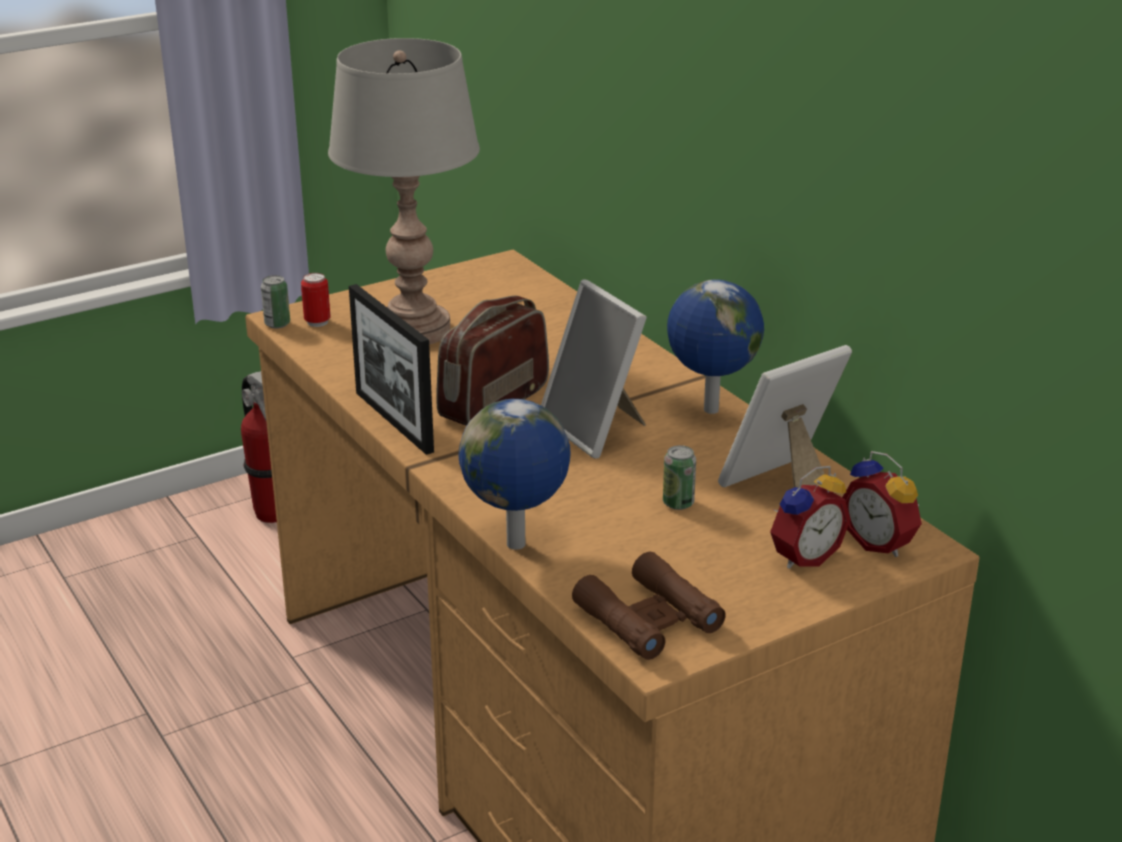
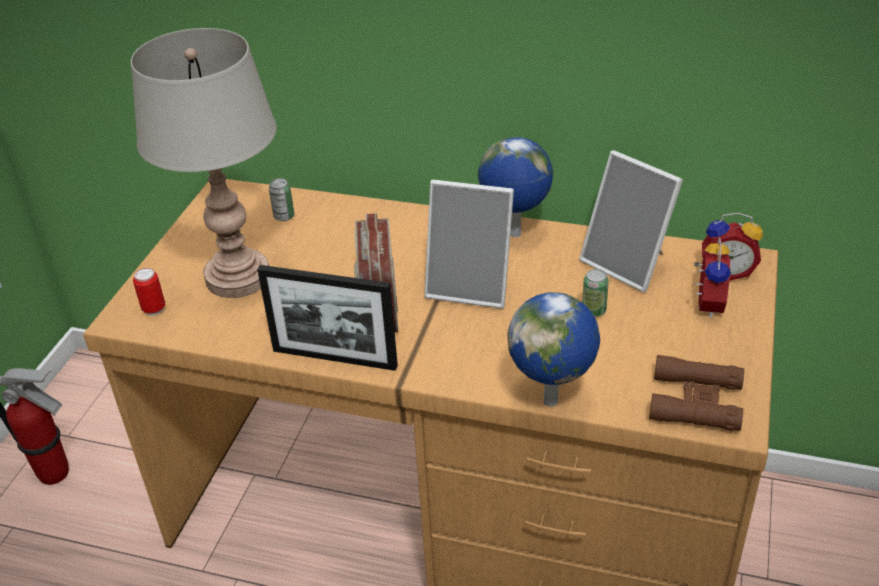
camera: 40 degrees left, 10 degrees up
(277, 324) = (123, 327): can -> can (284, 216)
(782, 486) = (628, 264): picture frame -> picture frame turned 60 degrees counterclockwise

